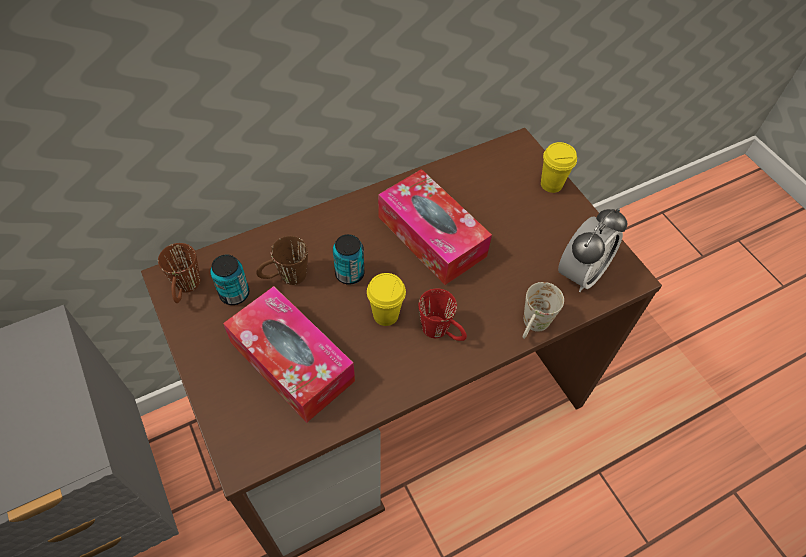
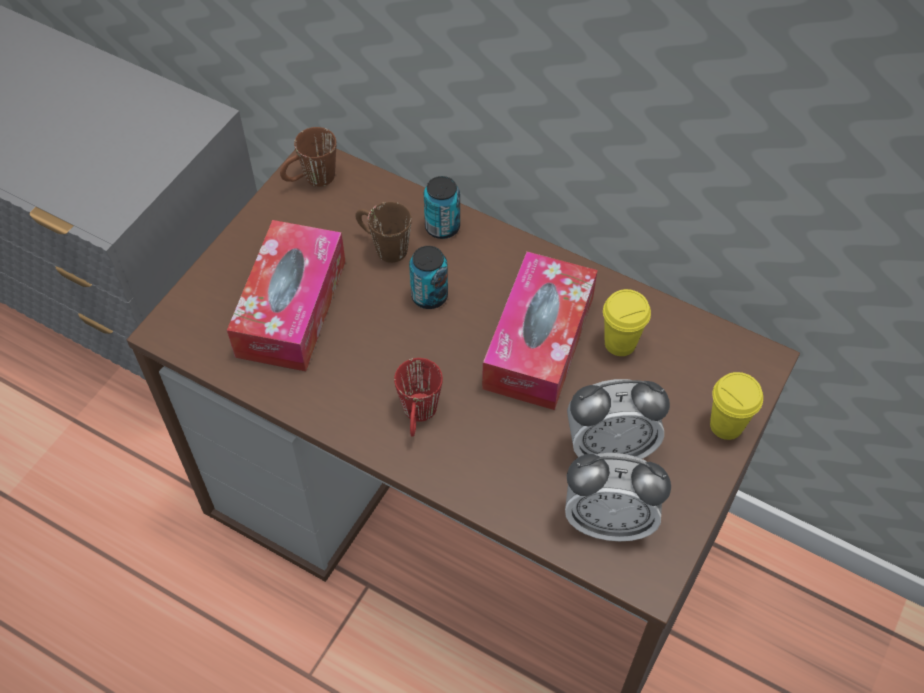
camera: 60 degrees right, 0 degrees up
(234, 294) = (333, 218): can -> can (442, 227)
(386, 315) = (402, 355): yellow cup -> yellow cup (620, 343)
(531, 245) = (609, 448): none -> alarm clock
(532, 327) = (490, 503): white mug -> none

